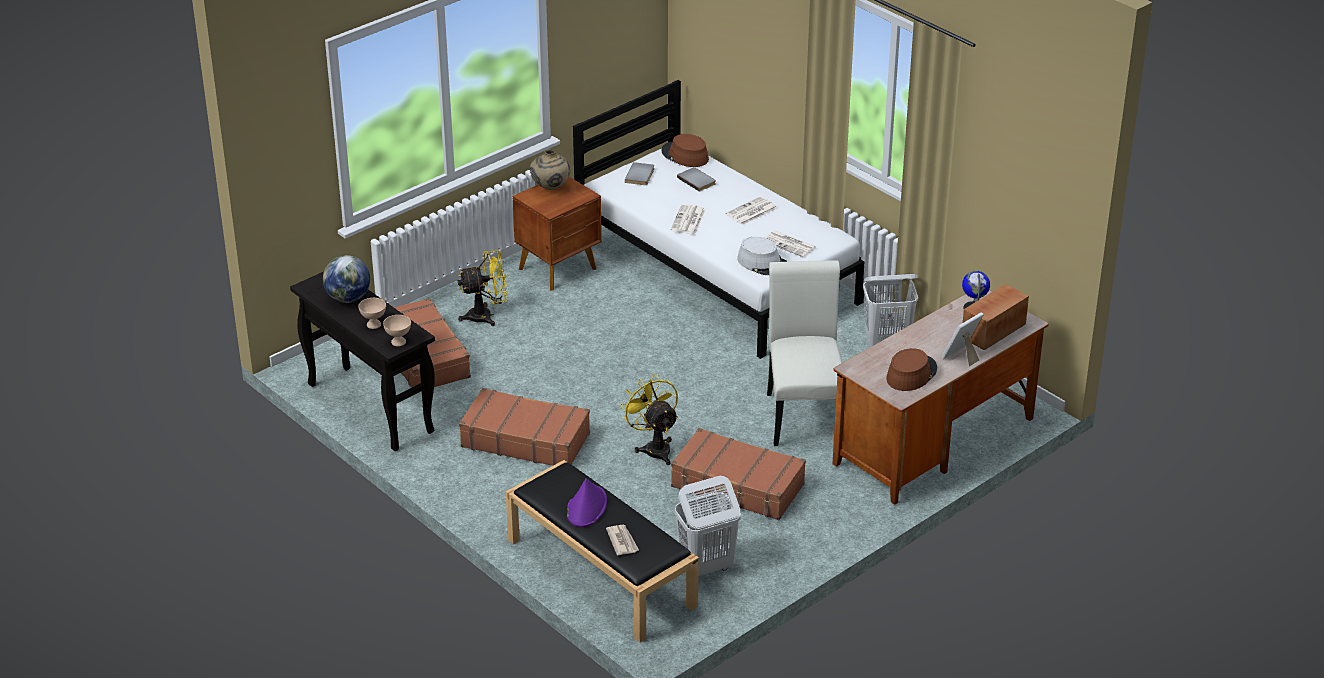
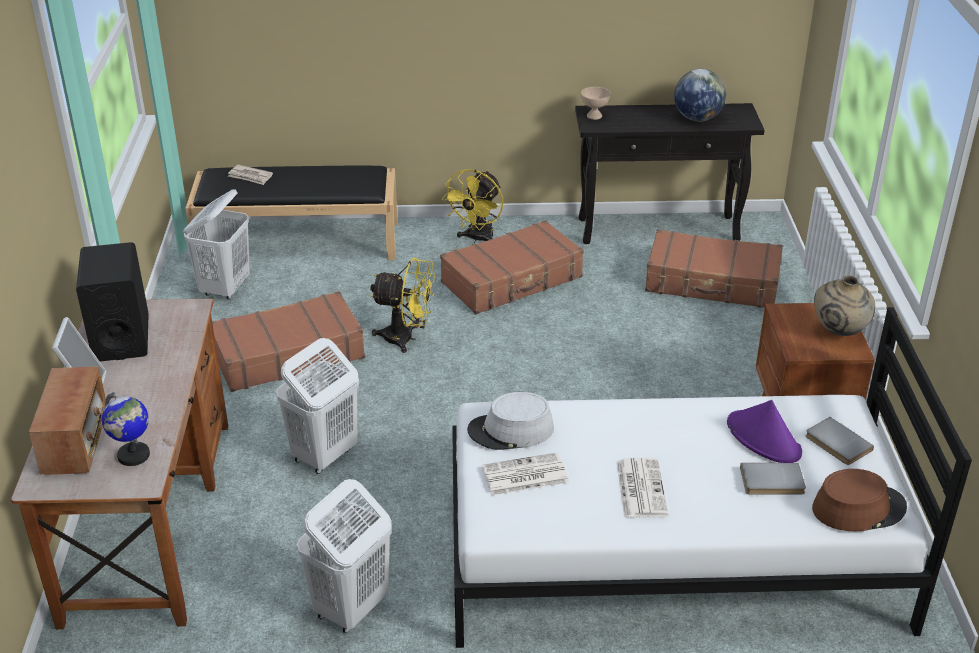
camera: 130 degrees right, 0 degrees up
(373, 325) = (637, 115): beige bowl -> none
(486, 316) = (748, 344): yellow fan -> yellow fan (477, 239)
(586, 507) = (311, 179): purple hat -> purple hat (764, 438)
(688, 221) = (675, 423): newspaper -> none
(803, 414) = (324, 455): white chair -> white laundry basket
(911, 374) = (121, 338): brown hat -> black speaker

